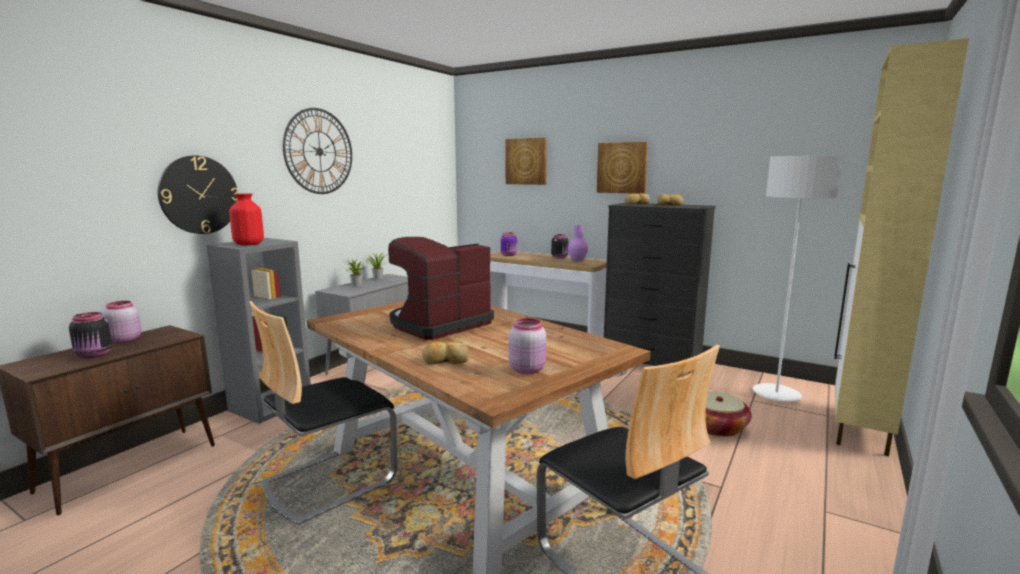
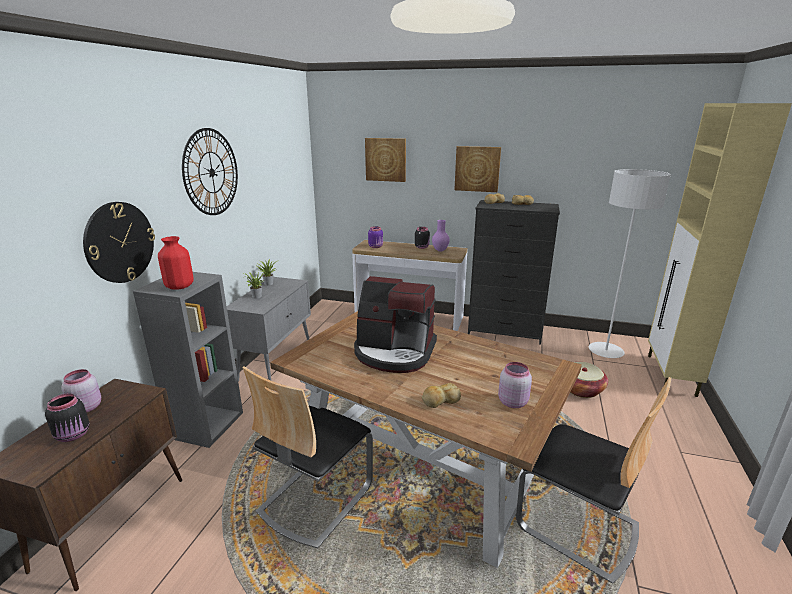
camera: 15 degrees left, 10 degrees up
(439, 324) = (394, 352): coffee machine -> coffee machine turned 105 degrees counterclockwise

